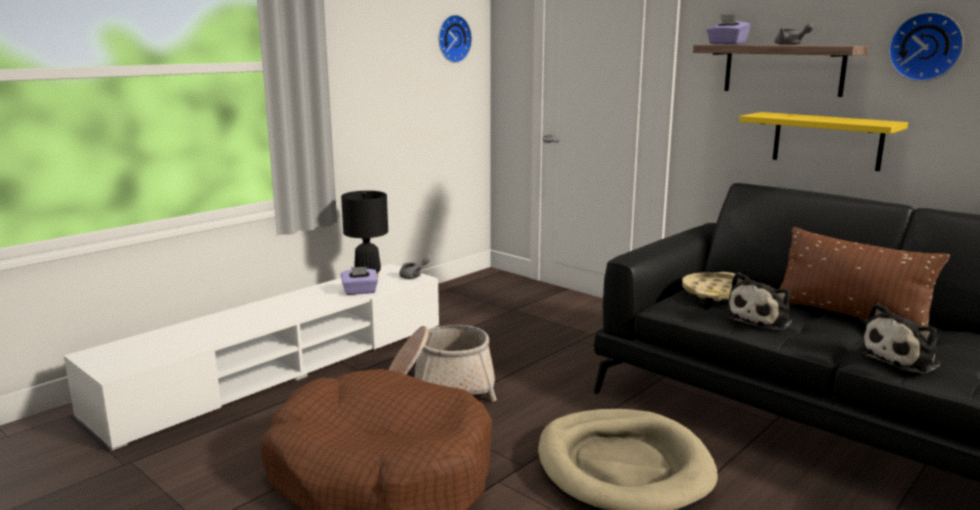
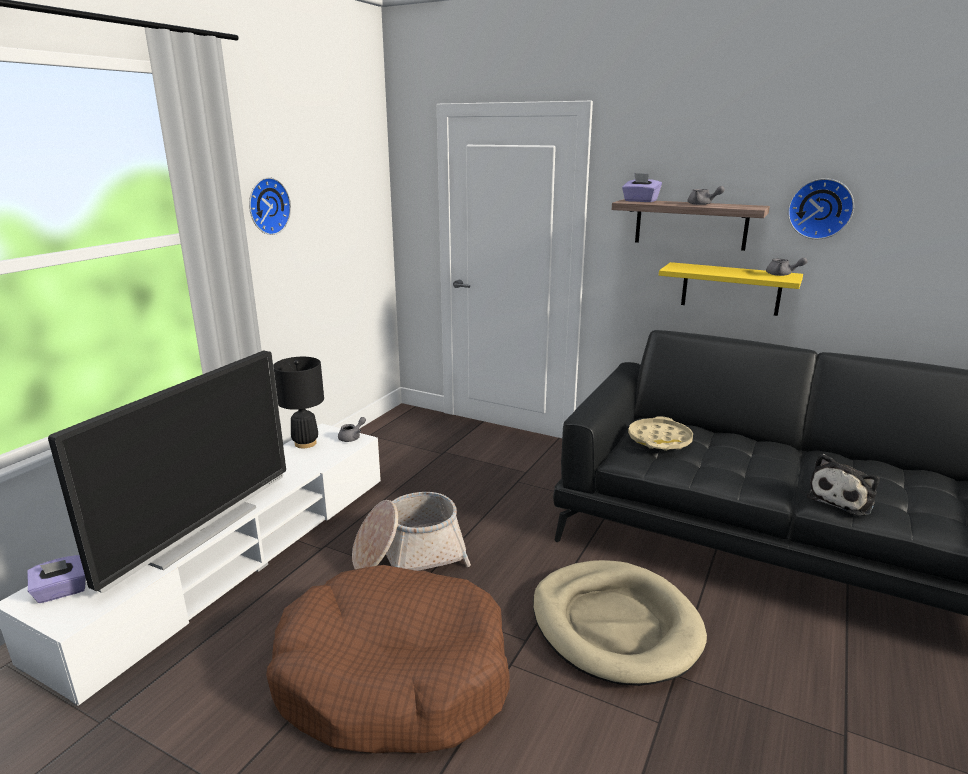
camera: 15 degrees left, 5 degrees up
(244, 328) = (199, 532): none -> television
(360, 291) = (306, 464): purple tissue box -> purple tissue box (62, 591)
(452, 38) = (357, 188): wall clock -> wall clock (267, 206)
(761, 319) = (710, 467): plush toy -> none
(849, 317) = (777, 455): brown pillow -> none
(880, 121) = (782, 274): none -> grey teapot

